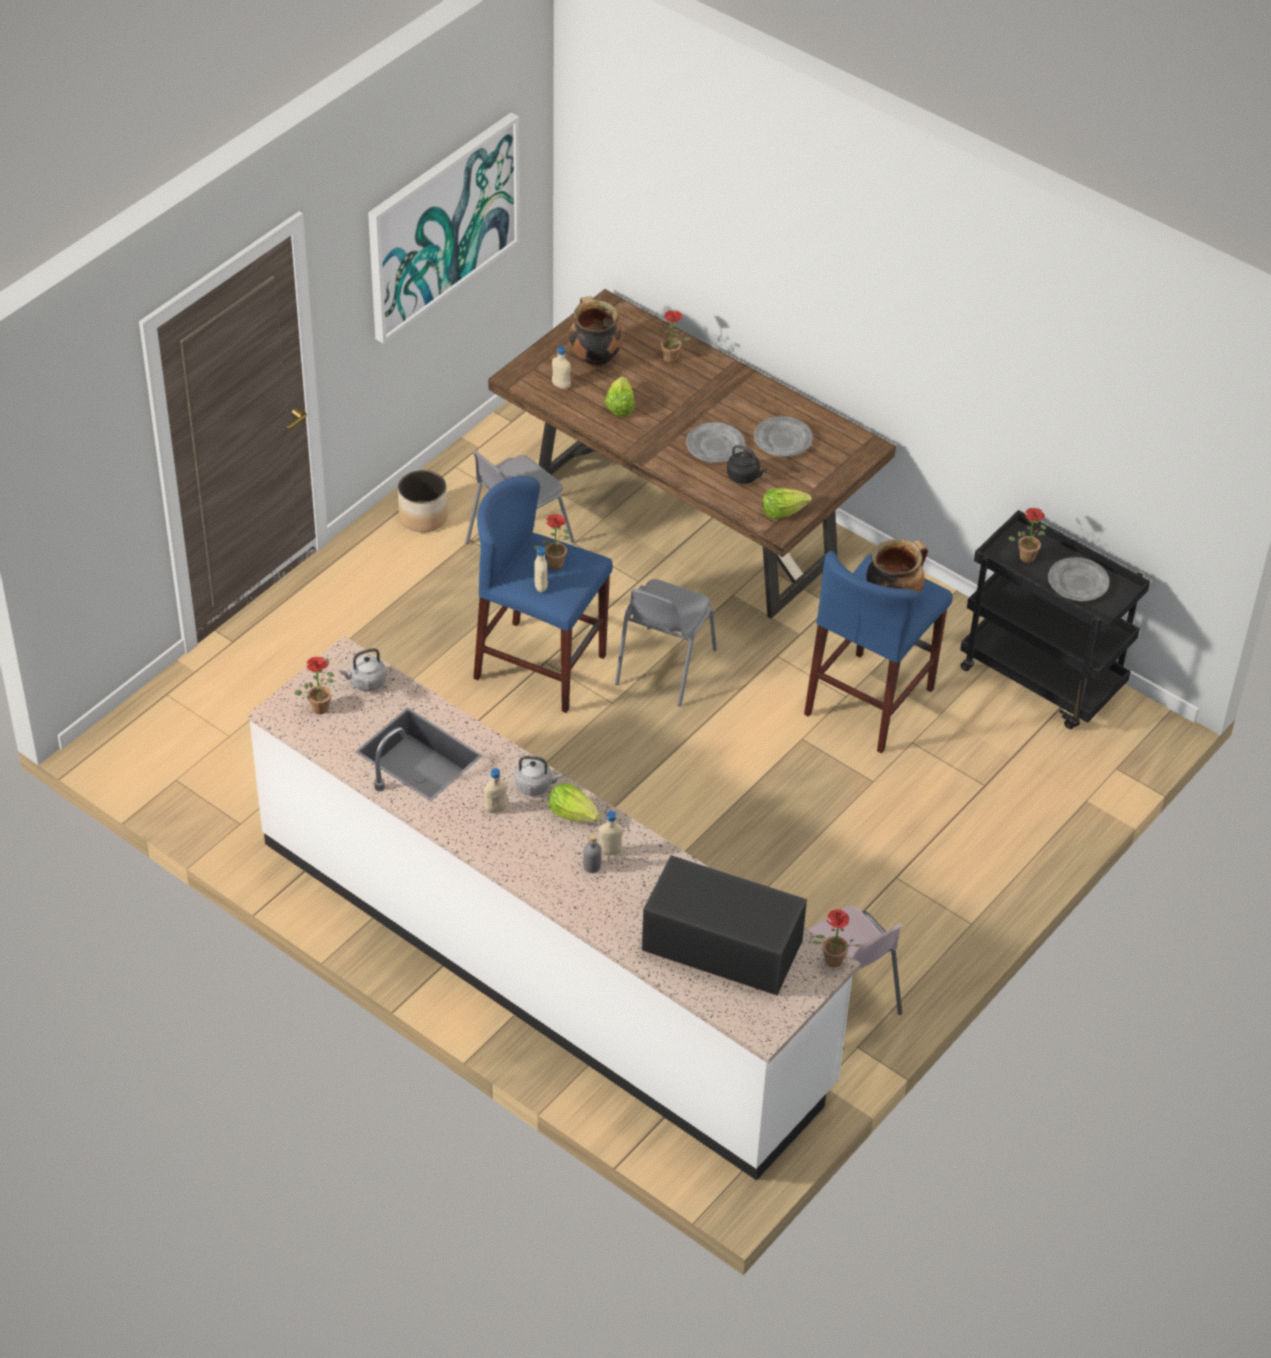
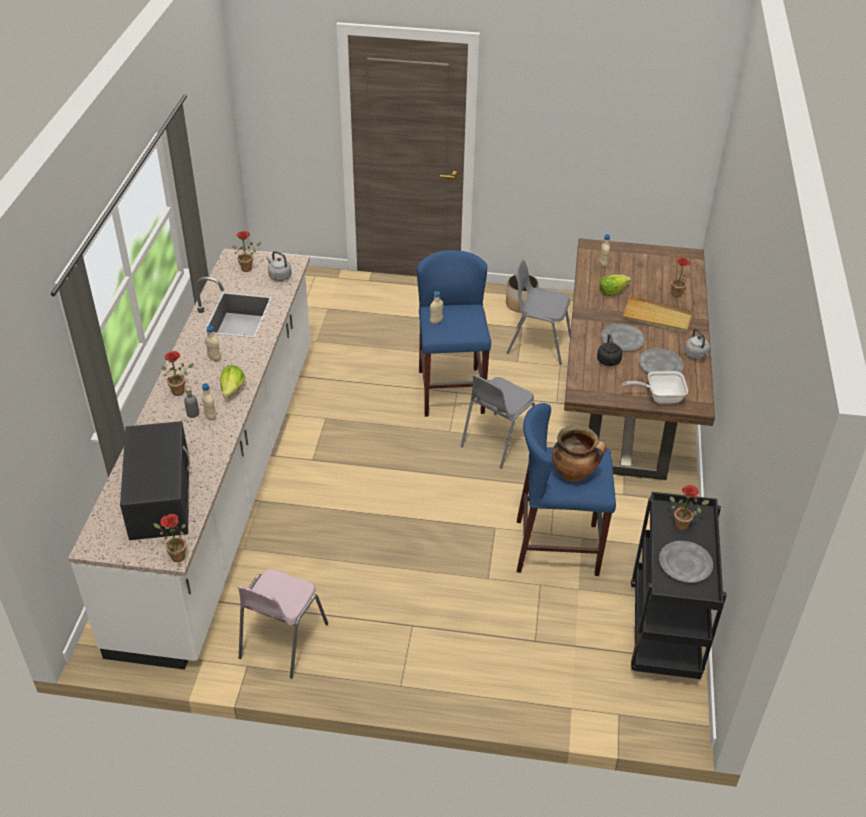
camera: 60 degrees right, 5 degrees down
(442, 225) = (605, 128): picture -> none
(535, 786) = (244, 366): grey kettle -> grey kettle (696, 355)
(555, 561) = (462, 319): potted plant -> potted plant (180, 391)
(594, 357) = (641, 267): cooking pot -> none
(663, 667) = (497, 441): grey chair -> grey chair turned 45 degrees counterclockwise
(698, 397) = (657, 317): none -> beige tray
(783, 511) = (596, 389): lettuce -> none
(833, 468) = (659, 397): none -> frying pan

